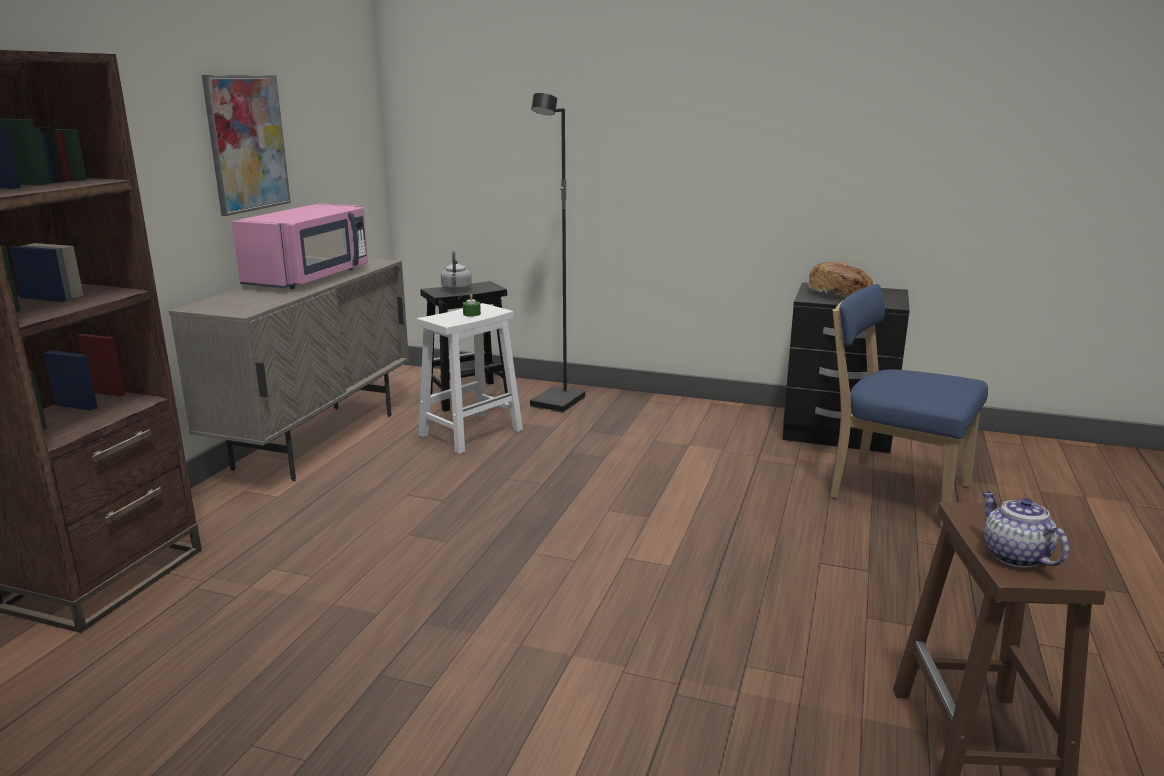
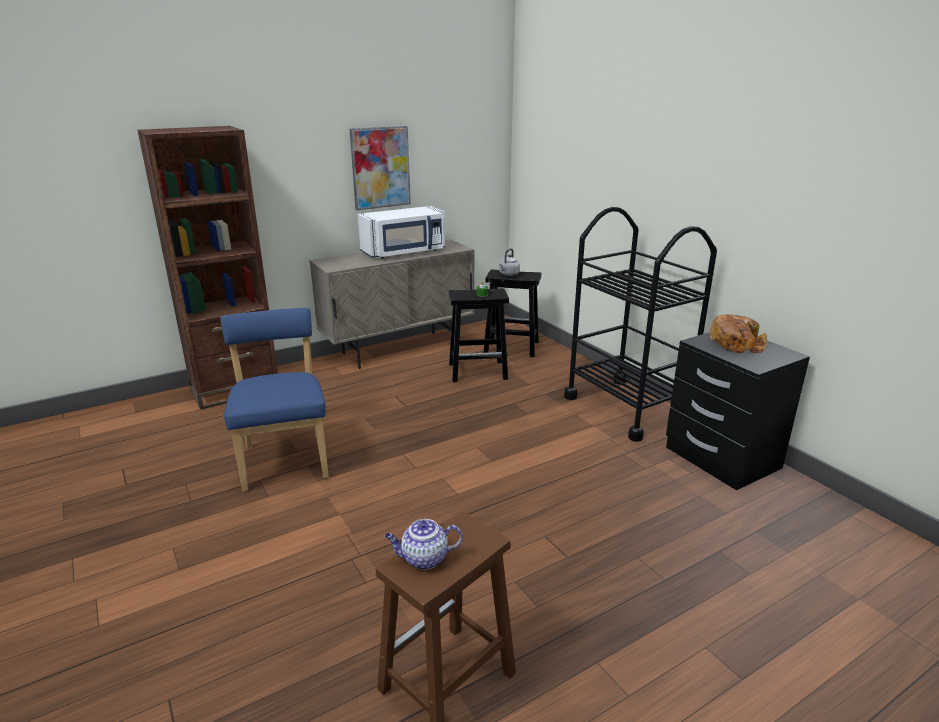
camera: 40 degrees right, 5 degrees up
(311, 278) = (404, 252): pink microwave -> white microwave
(472, 432) = (478, 371): white stool -> black stool
(558, 402) = (557, 368): black floor lamp -> none
(691, 418) = (626, 408): none -> black cart
(892, 490) = (685, 516): blue chair -> blue chair (285, 459)
(1013, 555) = (423, 559): teapot -> teapot turned 120 degrees counterclockwise

